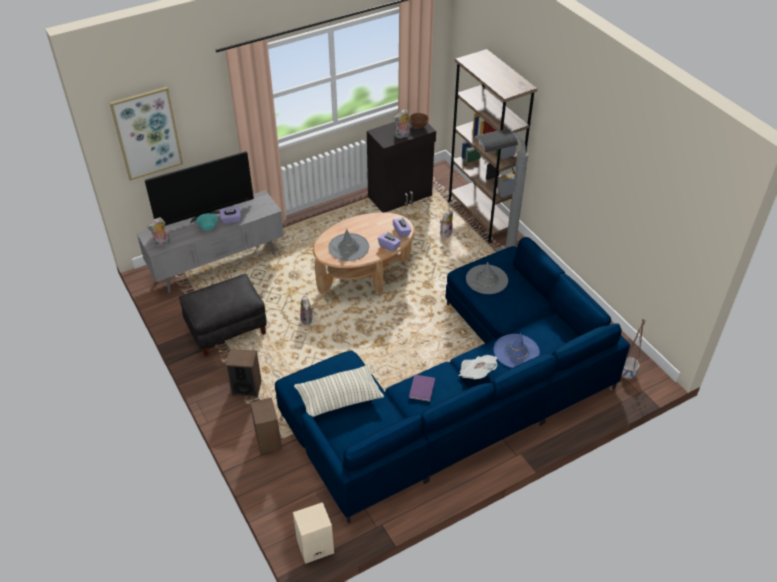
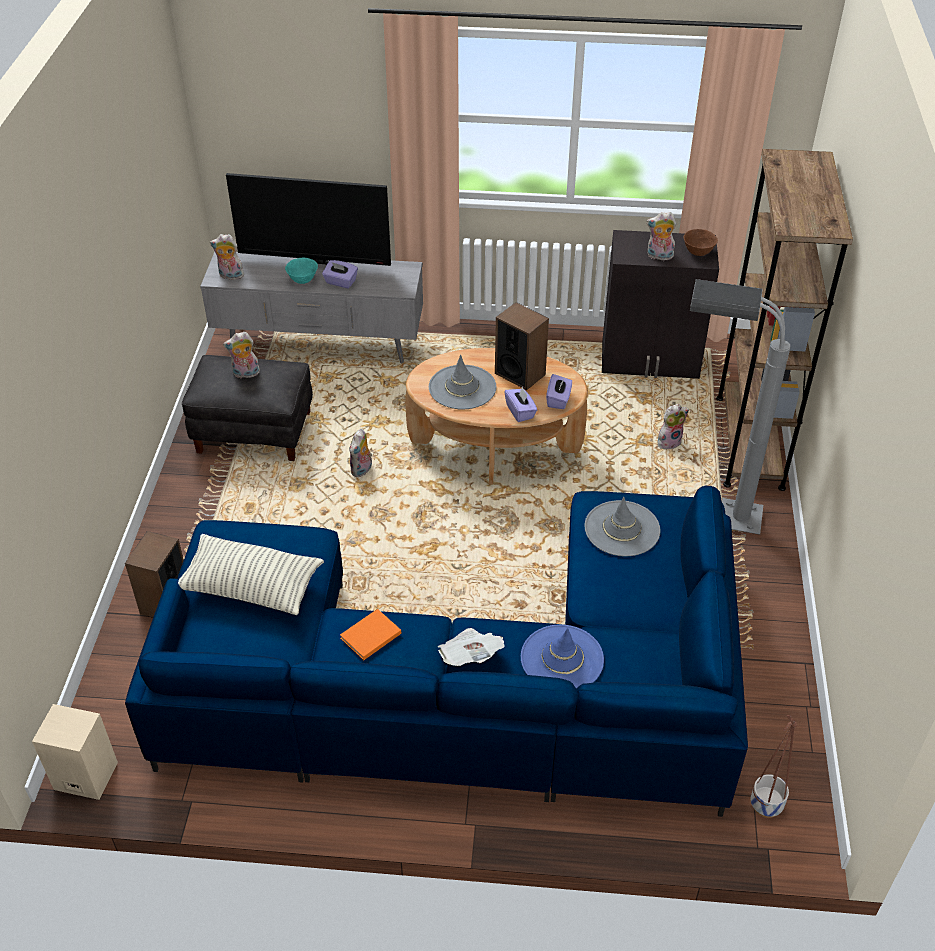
camera: 35 degrees right, 0 degrees up
(147, 133) = (257, 109): picture -> none
(218, 295) = (245, 374): none -> plush toy
(246, 387) = (205, 519): speaker -> speaker (520, 373)
(421, 389) = (369, 636): purple book -> orange book

